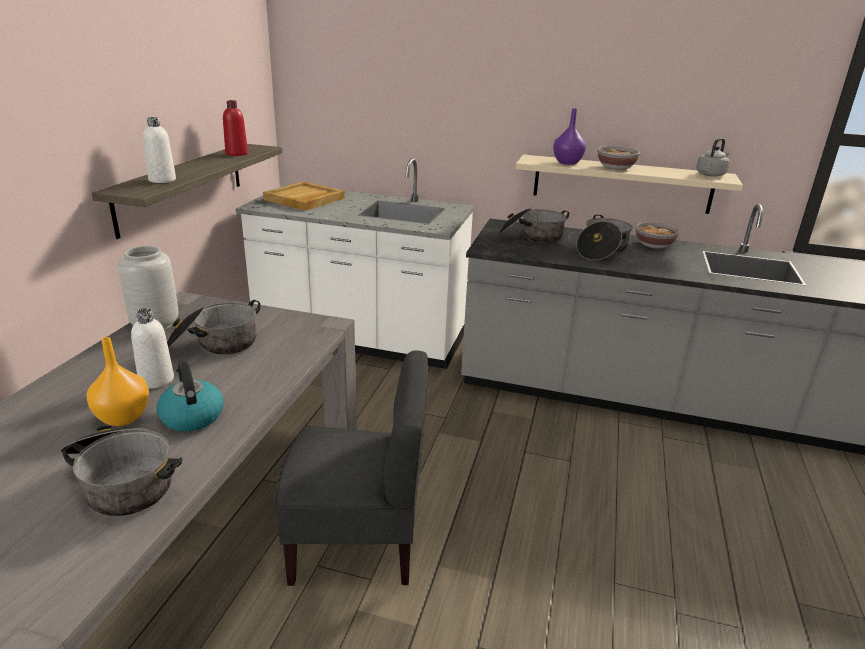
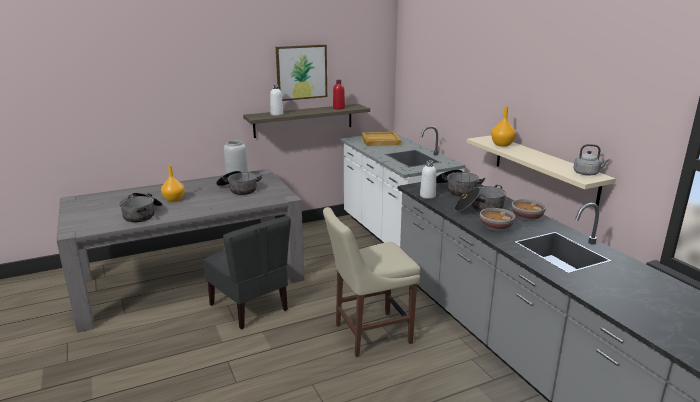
camera: 50 degrees right, 5 degrees down
(156, 380) = (201, 193): white bottle -> white bottle (427, 196)
(167, 90) = (301, 72): none -> picture
(191, 416) = (188, 206): kettle -> none
(549, 474) = (369, 334): none -> beige chair
(568, 163) = (502, 145): purple vase -> orange vase
(615, 168) = (524, 154): bowl -> bowl (495, 227)

